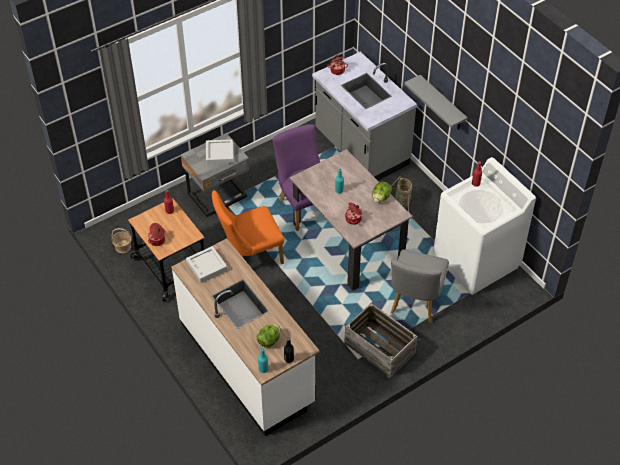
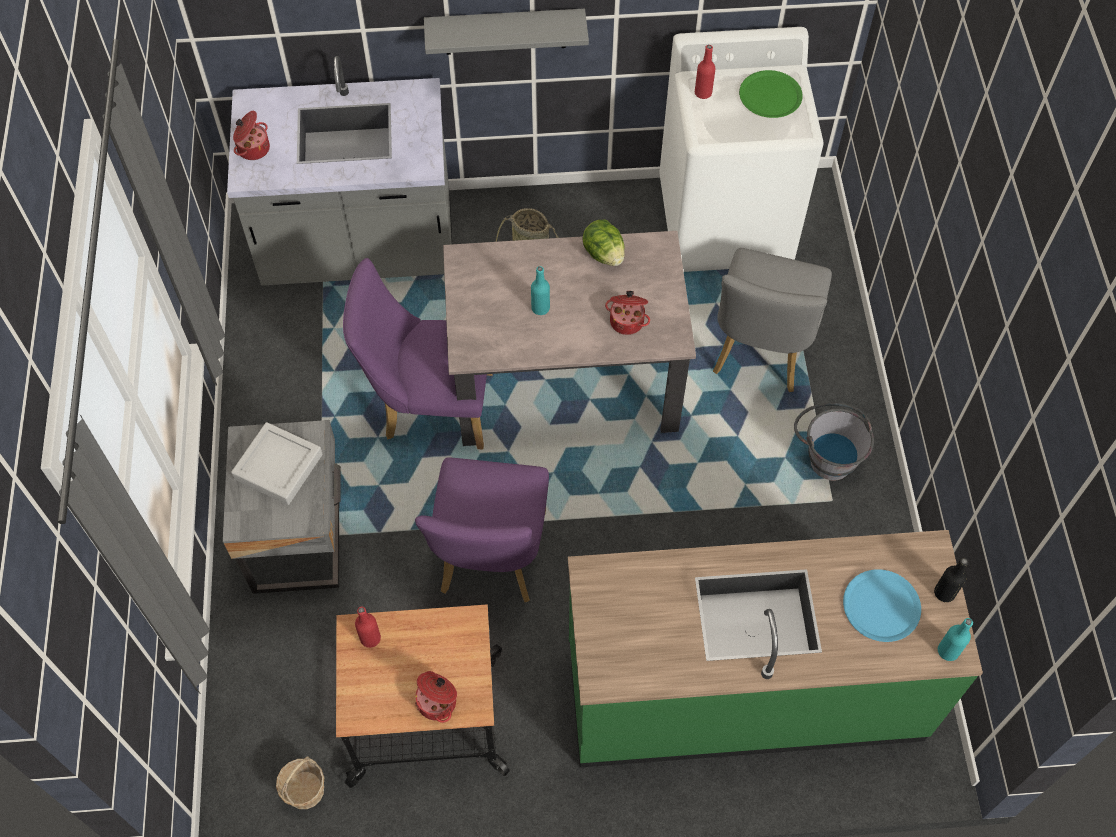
camera: 60 degrees left, 10 degrees up
(207, 266) = (623, 631): grey tray -> none
(247, 363) = (743, 690): white counter -> green counter
(249, 256) = (490, 560): orange chair -> purple chair
(269, 340) = (881, 606): lettuce -> blue plate
(380, 348) = (826, 454): crate -> grey bucket
(415, 303) = (760, 352): grey chair -> grey chair turned 60 degrees clockwise
(494, 206) = (770, 95): none -> green plate

